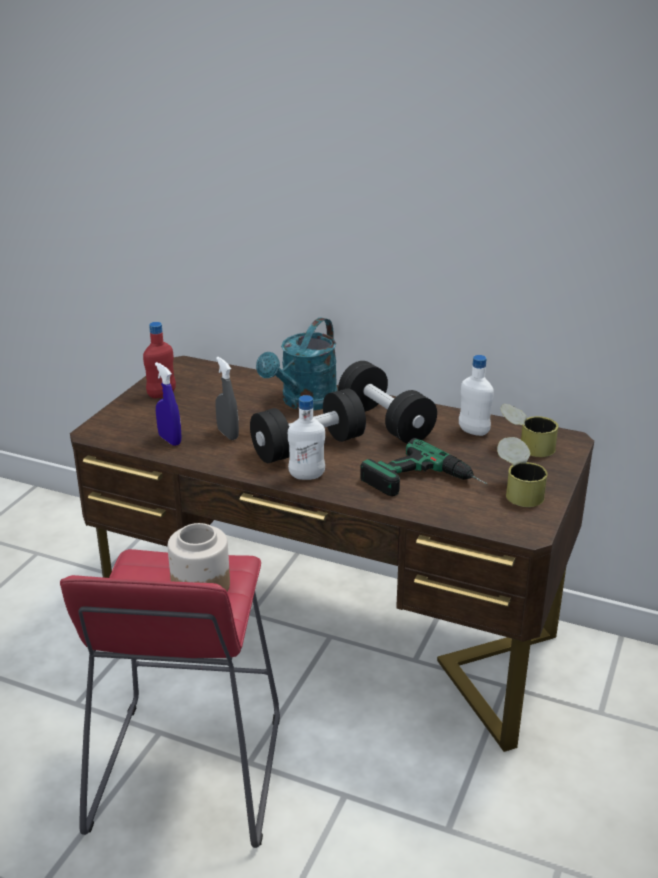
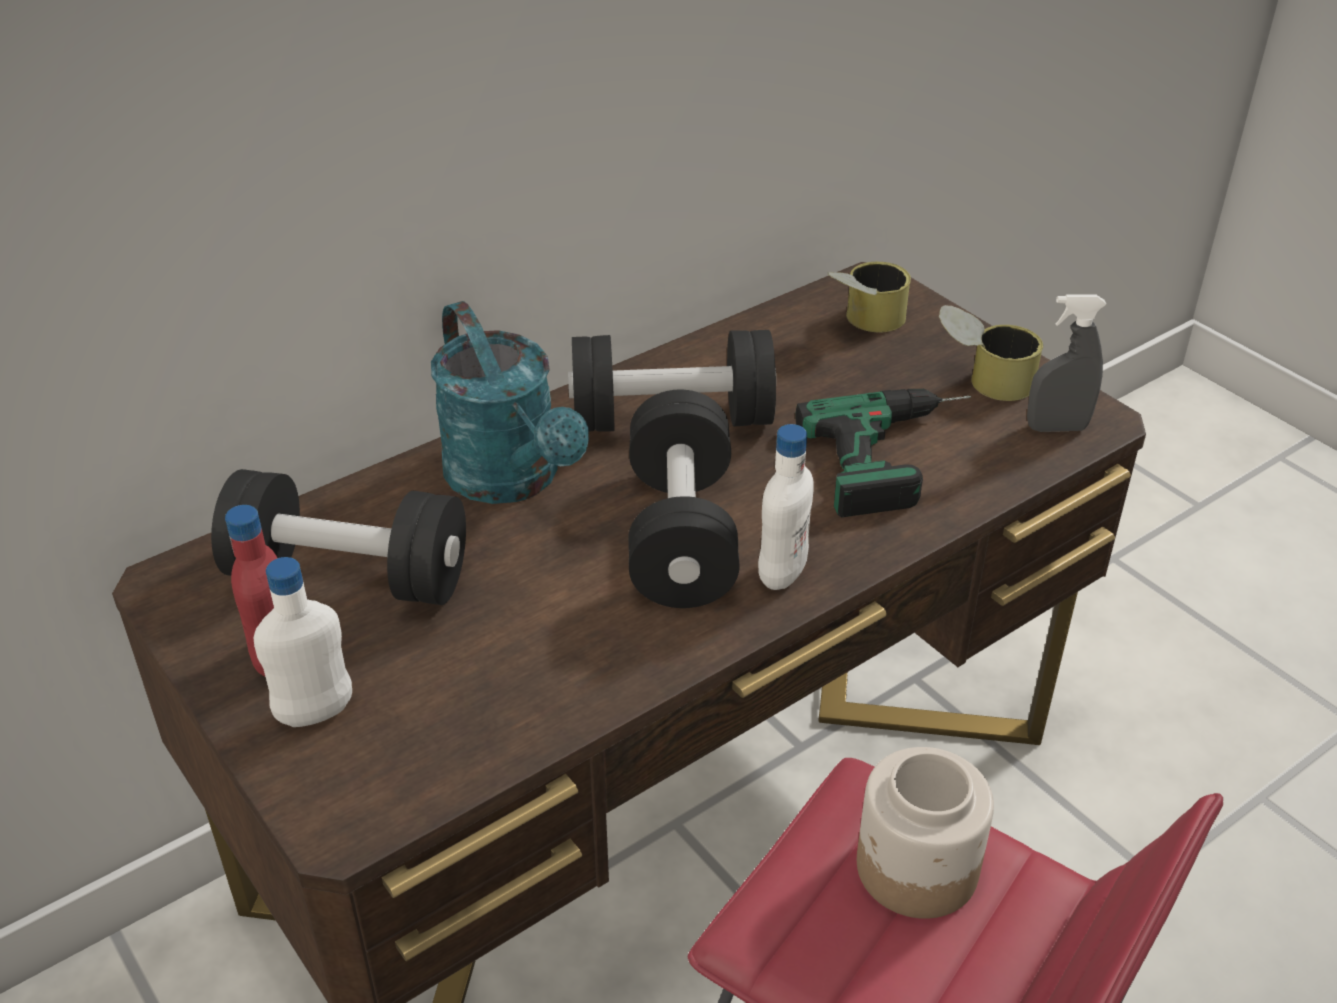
camera: 60 degrees left, 10 degrees up
(170, 440) = (490, 710): blue spray bottle -> none
(215, 392) = (349, 576): none -> black dumbbell
(228, 434) = (542, 618): grey spray bottle -> grey spray bottle (1056, 428)
(473, 431) = (779, 349): white bottle -> white bottle (315, 713)

